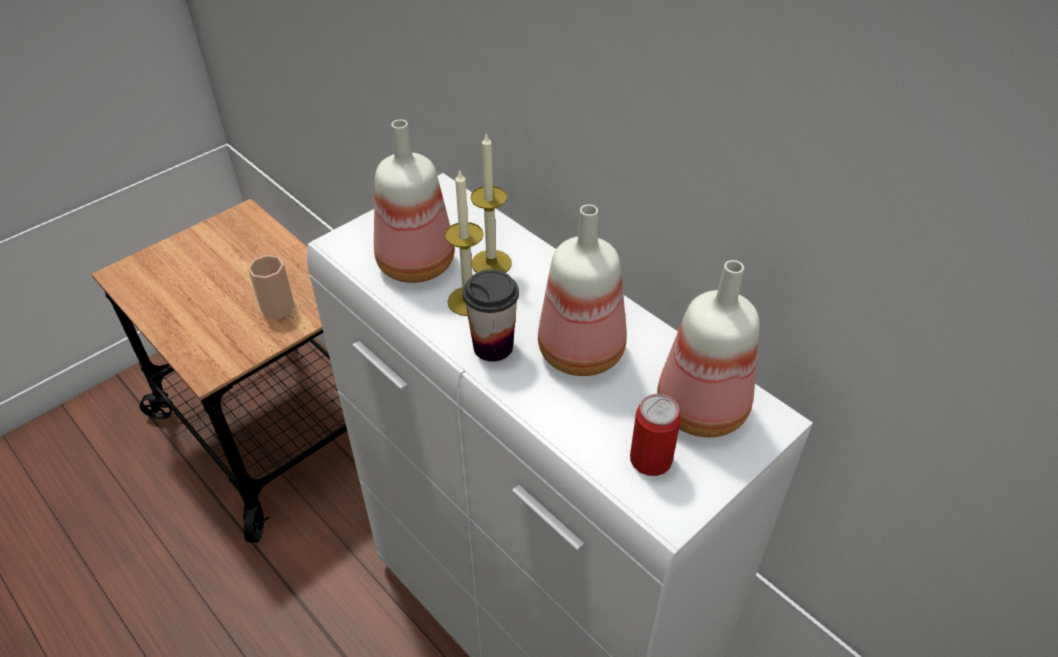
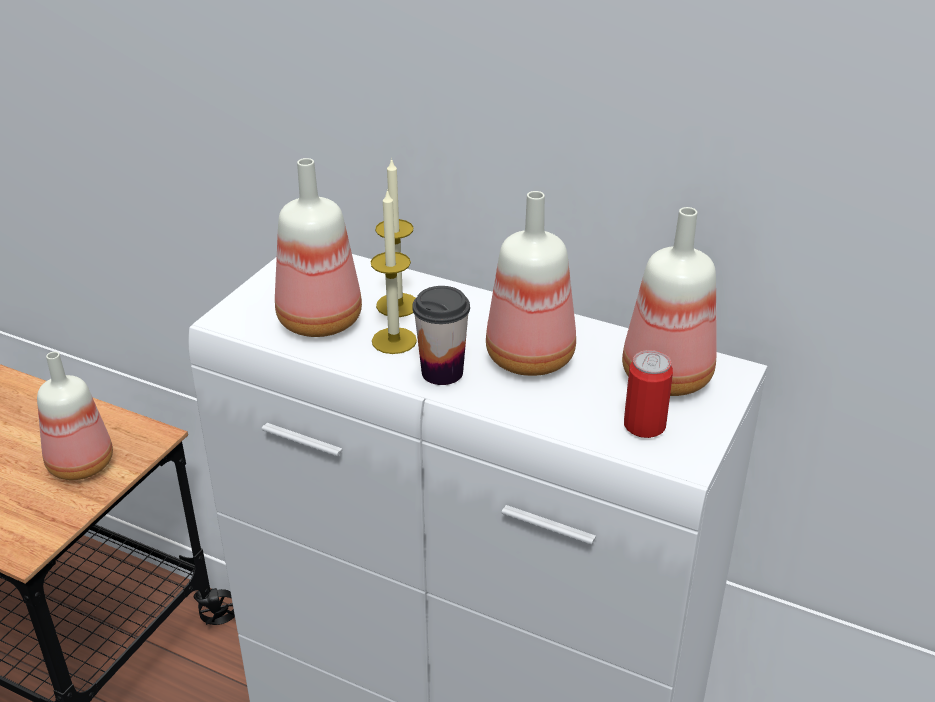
camera: 20 degrees left, 10 degrees down
(277, 307) = (79, 464): cup -> bottle

